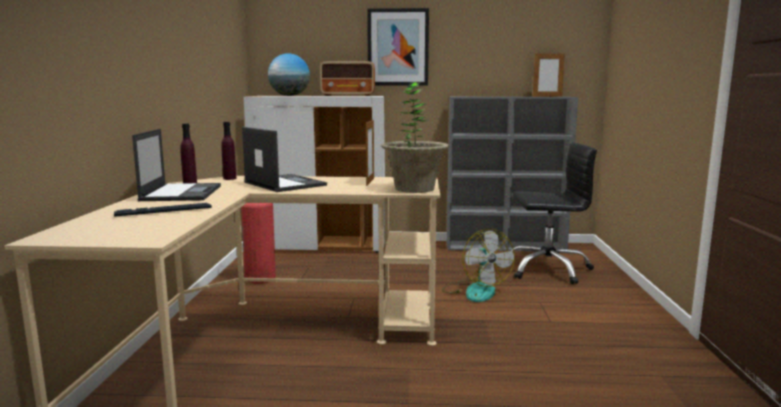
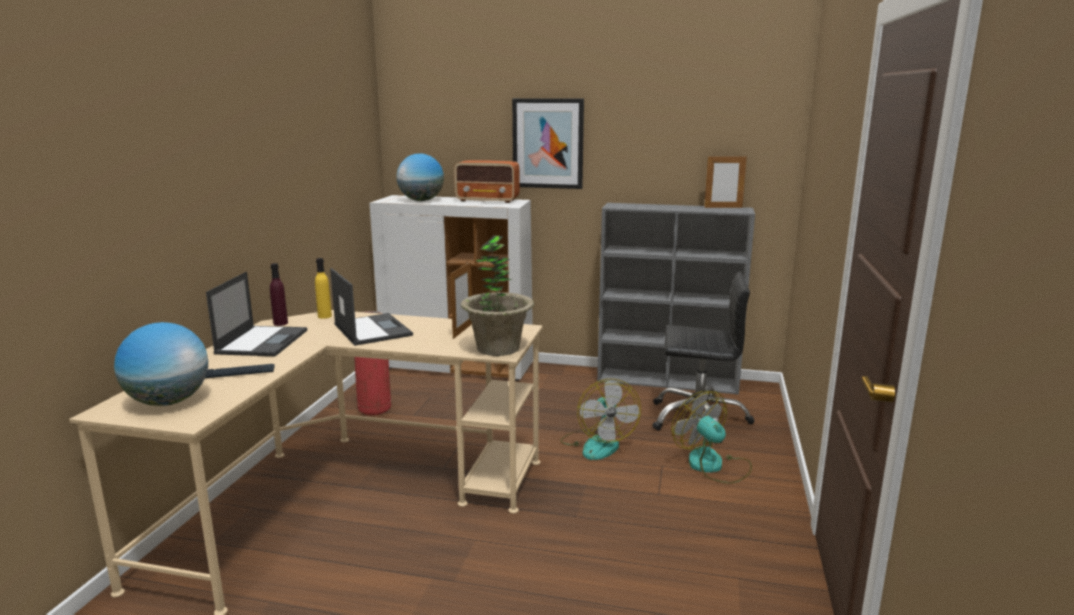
camera: 10 degrees right, 5 degrees up
(114, 229) = (169, 402): none -> globe
(229, 178) = (324, 316): purple bottle -> yellow bottle
(581, 299) = (713, 466): none -> fan

